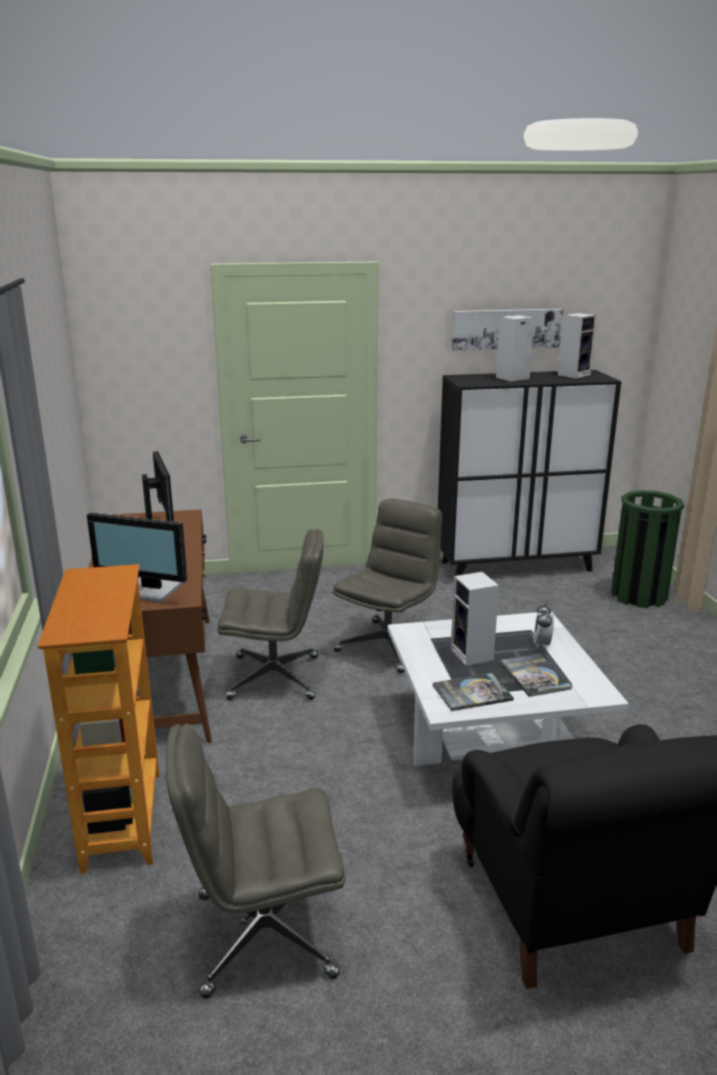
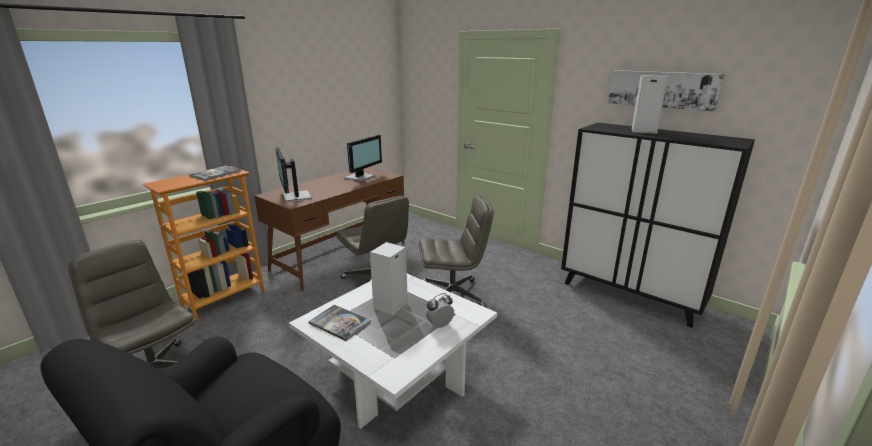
camera: 50 degrees right, 0 degrees up
(534, 676) = (389, 338): book -> book (216, 174)
(574, 375) = (713, 138): speaker -> none
(639, 595) = (701, 365): green trash can -> none

